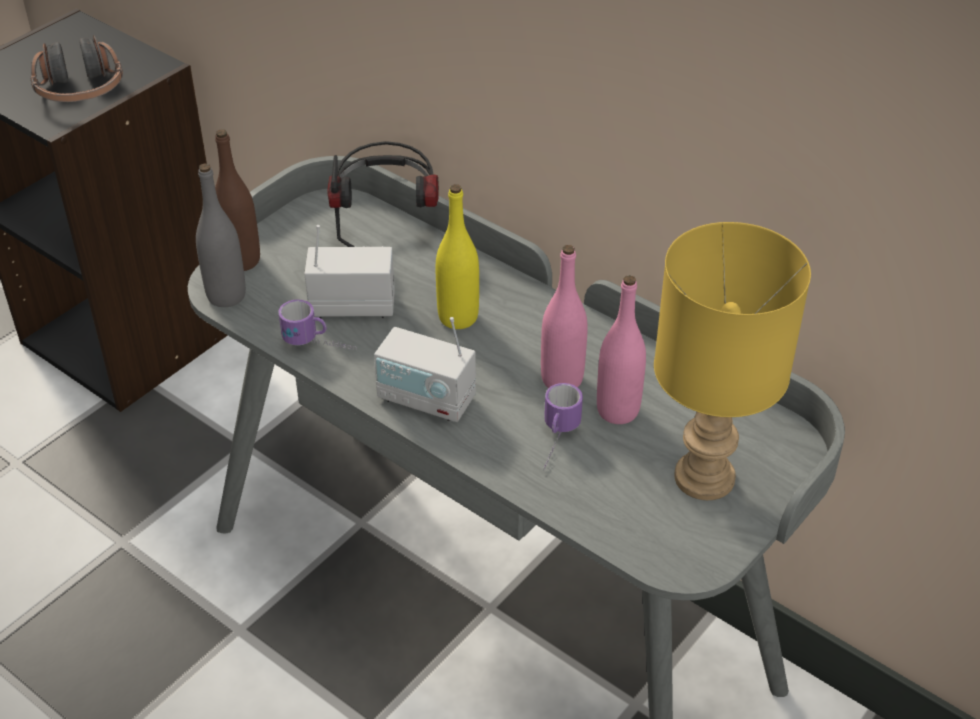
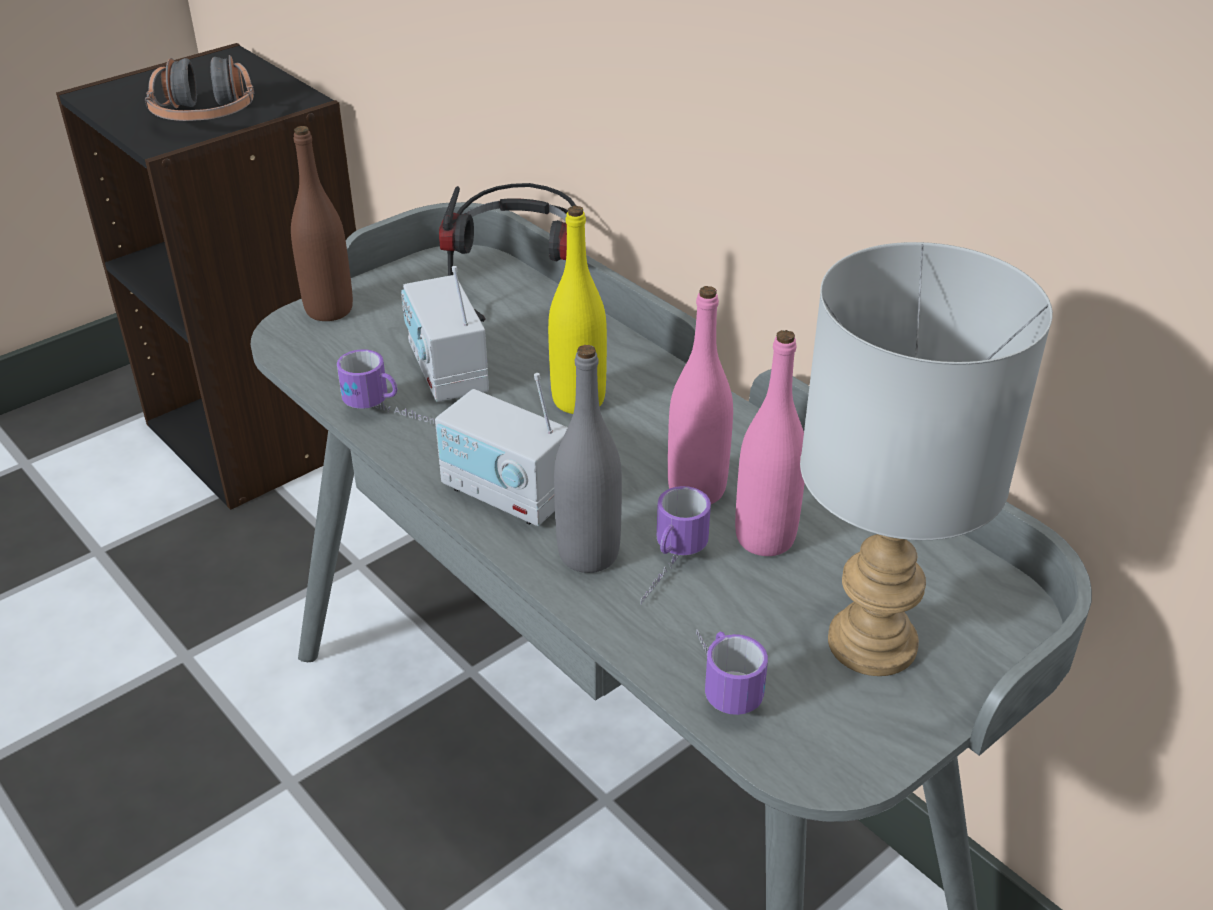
camera: 10 degrees right, 5 degrees down
(226, 296) = (295, 346): grey bottle -> grey bottle (588, 554)
(352, 305) = (447, 372): radio -> radio turned 120 degrees counterclockwise
(609, 516) = (720, 680): none -> mug
(701, 477) = (868, 642): yellow table lamp -> grey table lamp

